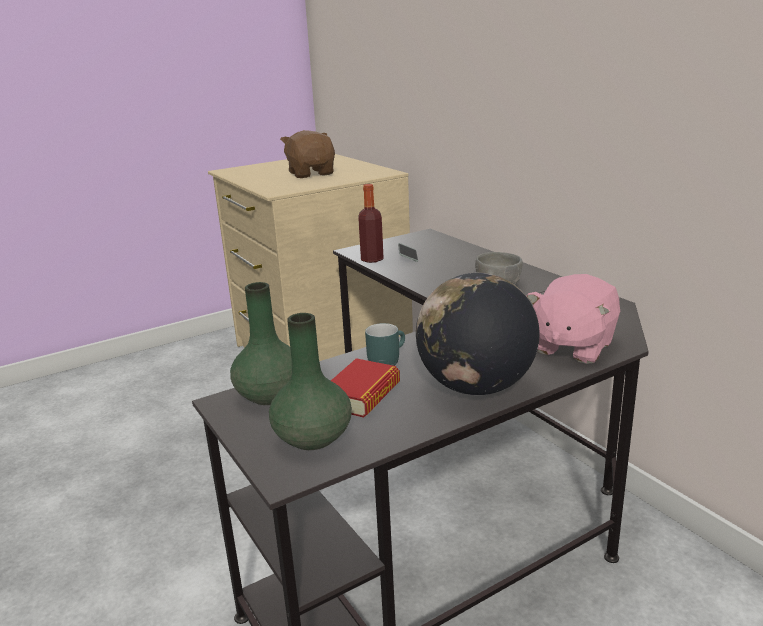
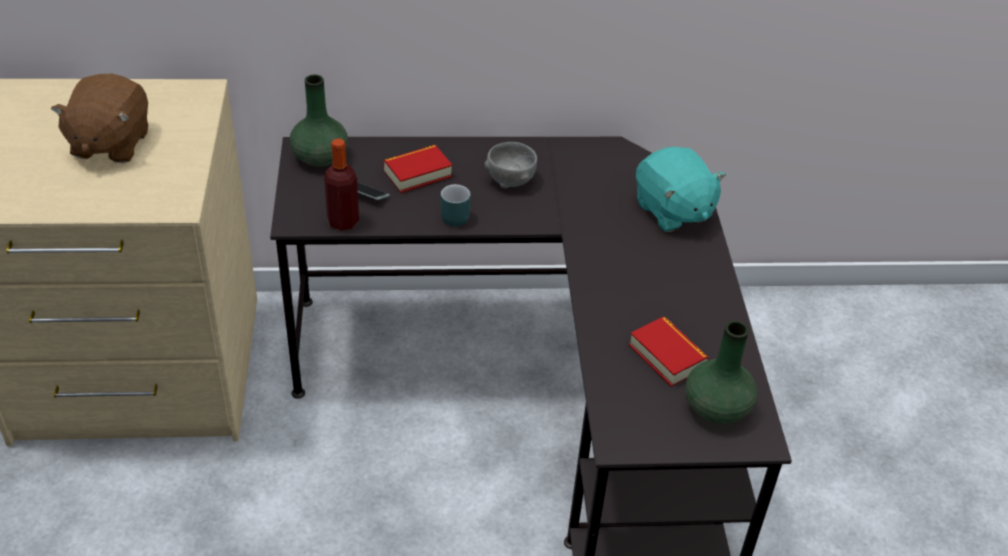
camera: 65 degrees left, 20 degrees up
(271, 395) = (625, 409): green vase -> green vase (320, 157)
(311, 173) = (110, 144): brown plush toy -> brown plush toy turned 90 degrees counterclockwise
(385, 360) = (613, 317): turquoise mug -> turquoise mug (452, 215)
(454, 261) = (417, 173): none -> book
(475, 387) = (699, 291): globe -> none
(572, 346) = (672, 211): pink plush toy -> turquoise plush toy

